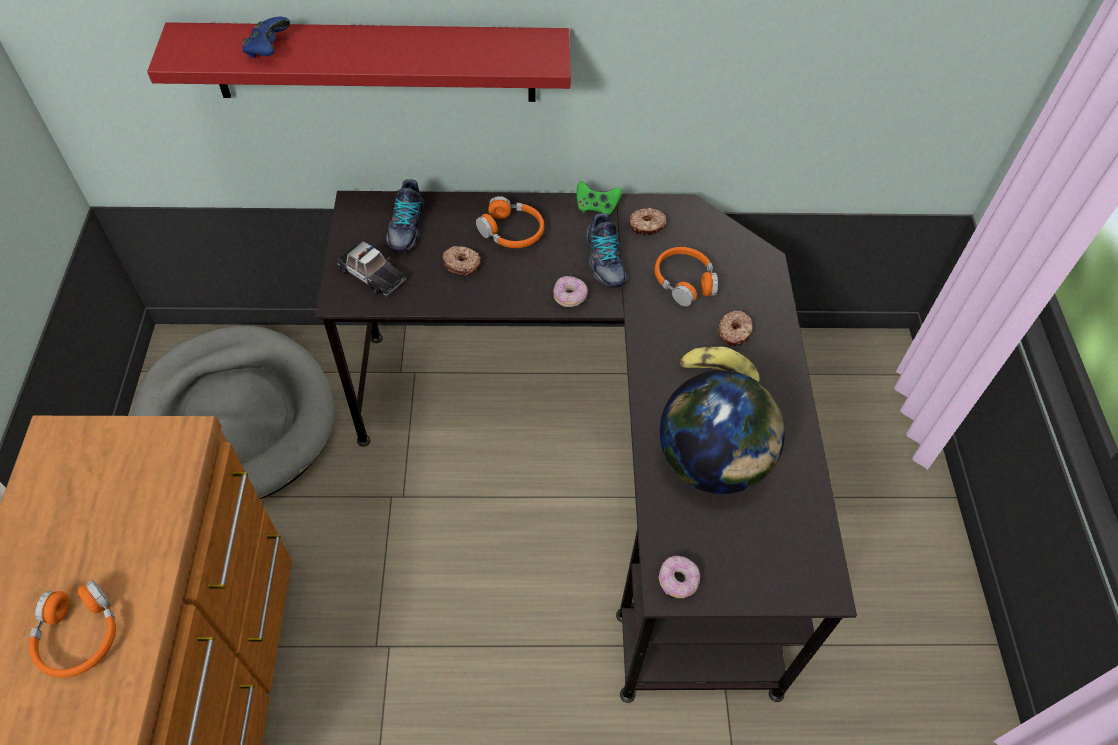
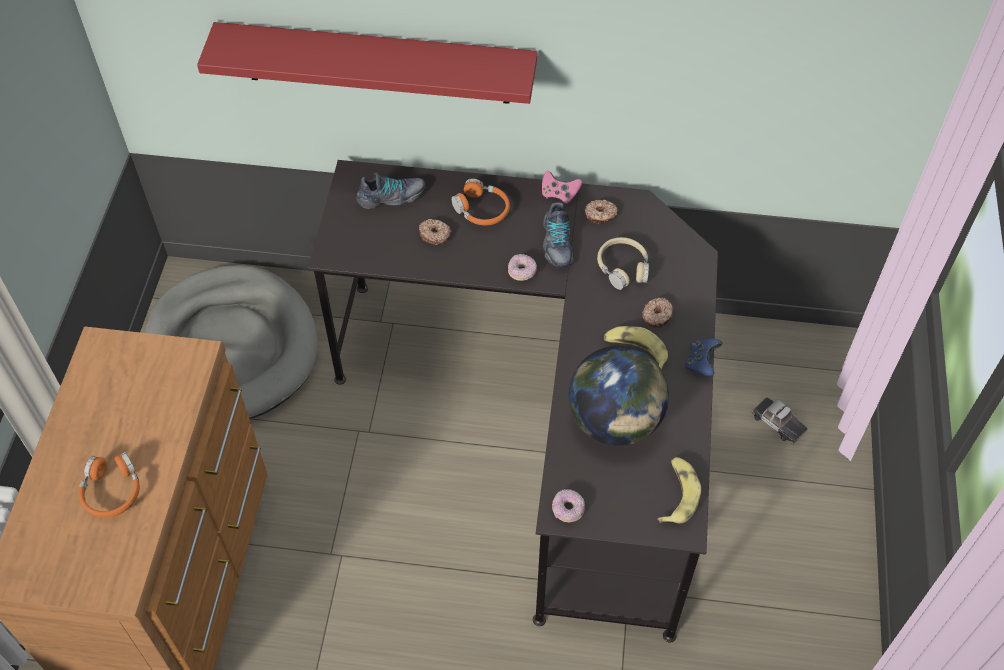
camera: 10 degrees right, 0 degrees up
(268, 49) = (292, 52): blue game controller -> blue game controller (701, 362)
(371, 274) = (358, 237): toy car -> toy car (778, 423)
(405, 227) = (392, 197): shoe -> shoe turned 120 degrees counterclockwise
(596, 207) = (559, 194): green game controller -> pink game controller
(684, 281) = (623, 267): orange headphones -> beige headphones
(805, 544) = (677, 494): none -> banana

